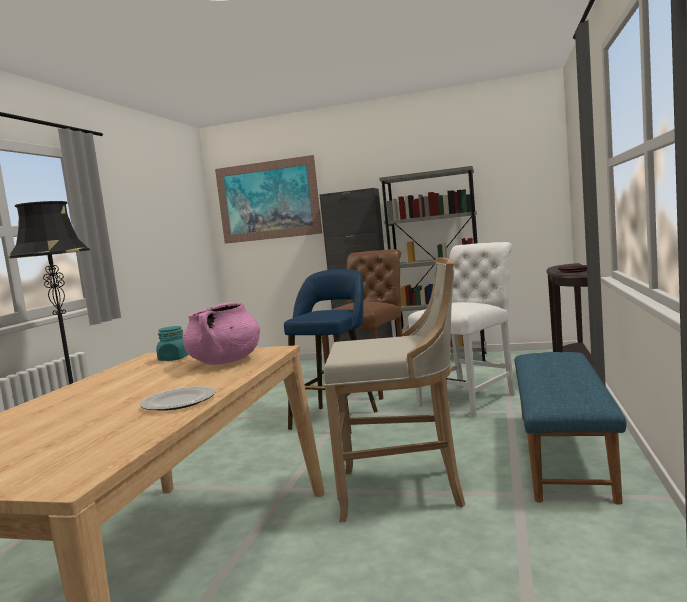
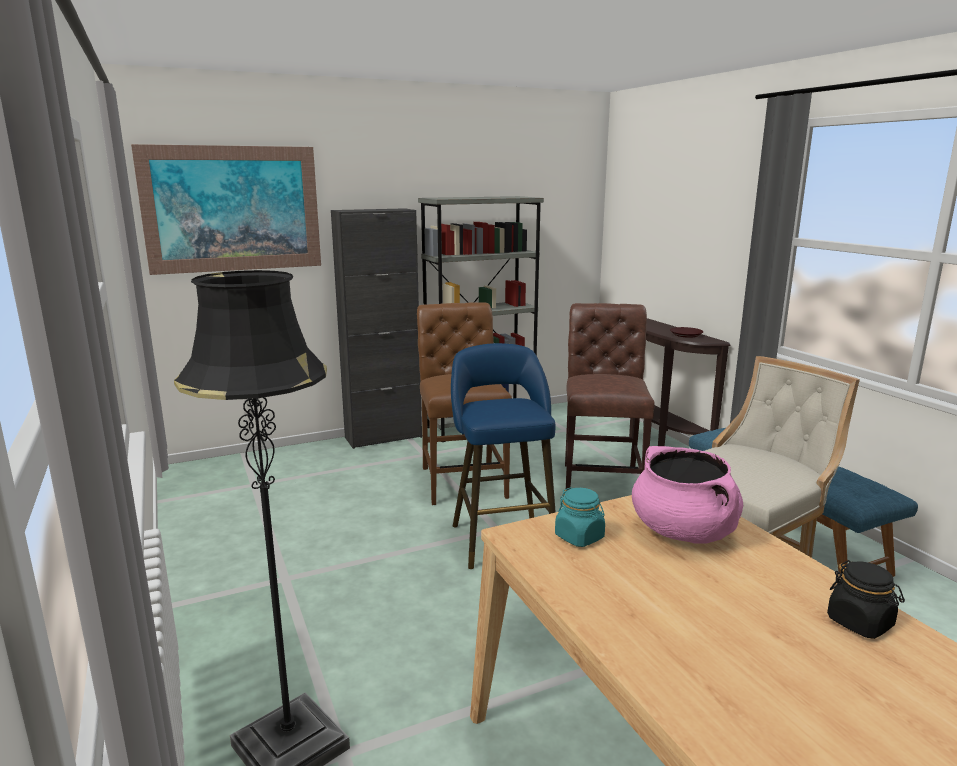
camera: 40 degrees left, 10 degrees up
(178, 401) = (860, 623): plate -> black jar
(470, 399) = (602, 480): white chair -> brown chair

